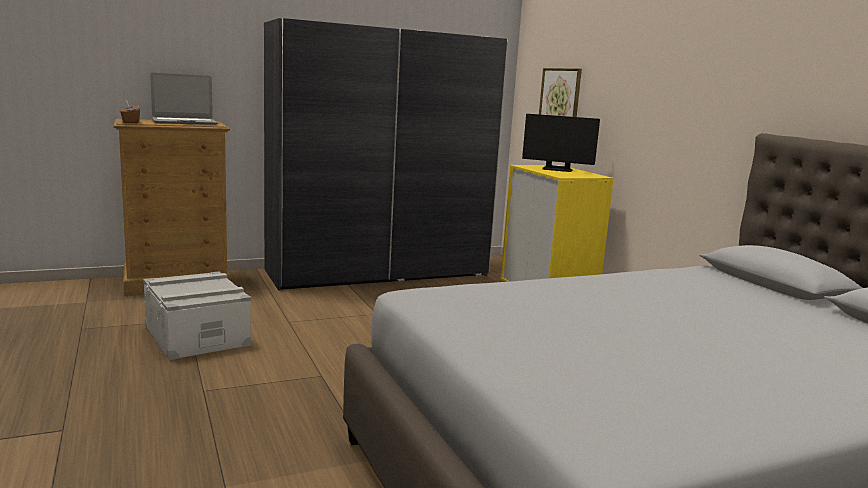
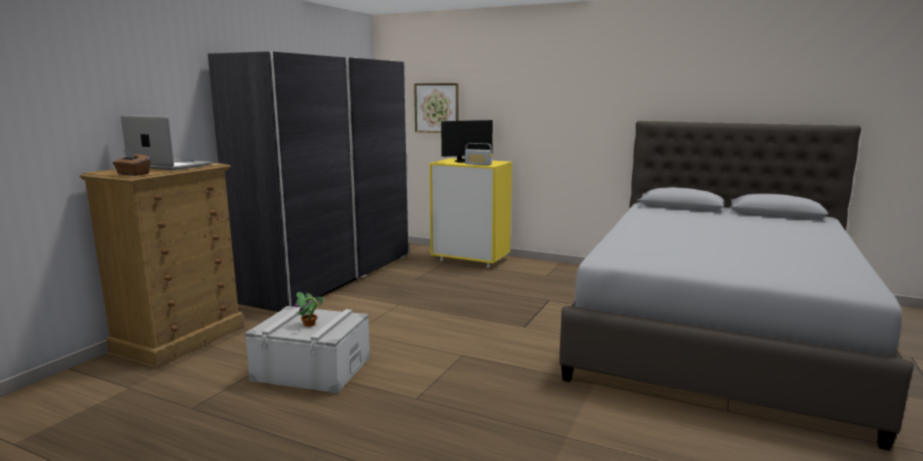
camera: 40 degrees left, 0 degrees up
(184, 122) = (170, 166): laptop -> laptop turned 90 degrees counterclockwise
(192, 288) = (309, 324): none -> potted plant
(554, 173) = (478, 164): none -> radio

